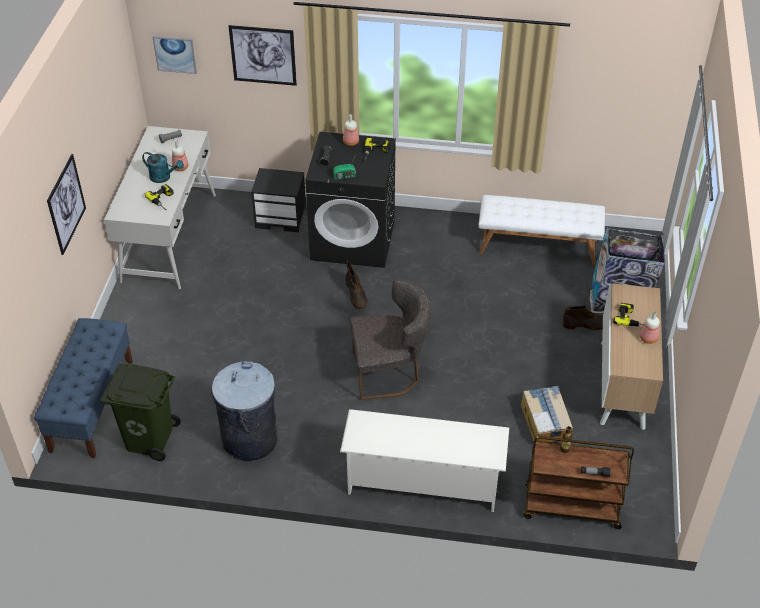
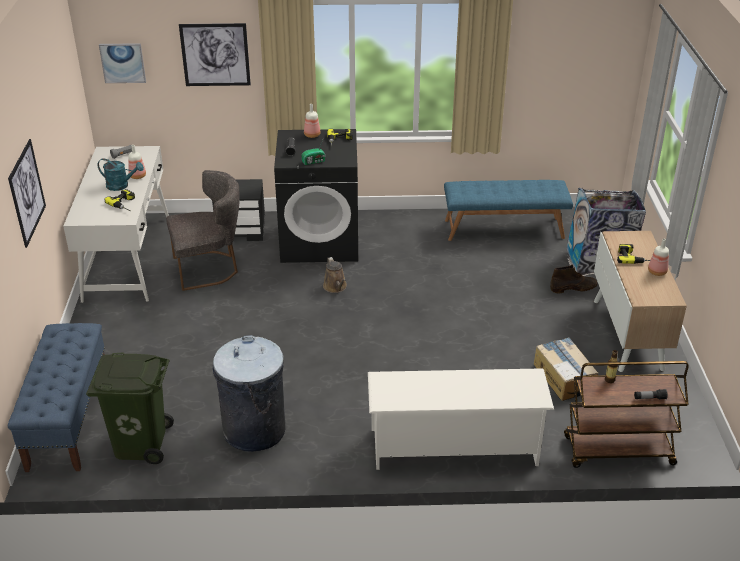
camera: 10 degrees left, 10 degrees down
(356, 295) = (335, 287): brown boot -> brown watering can
(389, 372) = (389, 350): grey chair -> grey chair (209, 268)
(538, 246) = (504, 228): white bench -> blue bench

